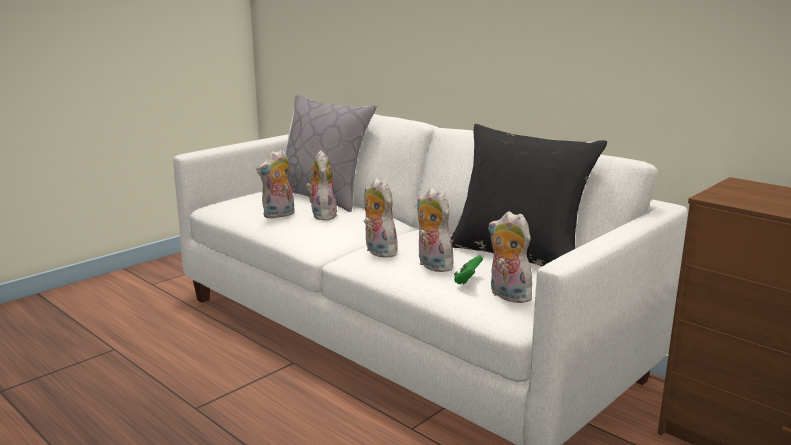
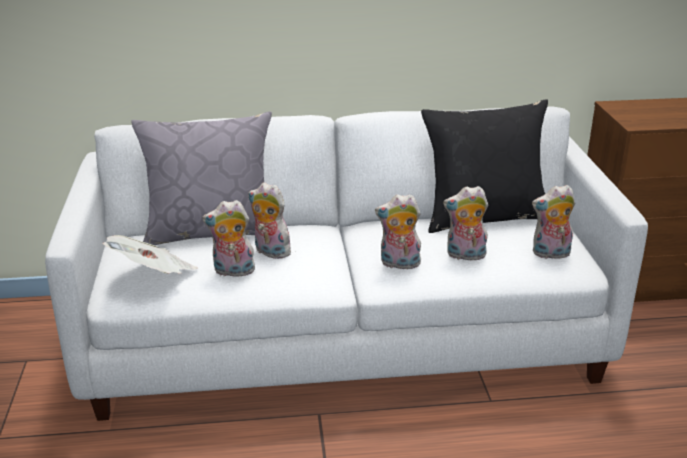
camera: 50 degrees left, 10 degrees up
(242, 201) = (153, 274): none -> newspaper
(279, 215) = (232, 272): plush toy -> plush toy turned 90 degrees clockwise
(467, 280) = (513, 255): green game controller -> none

